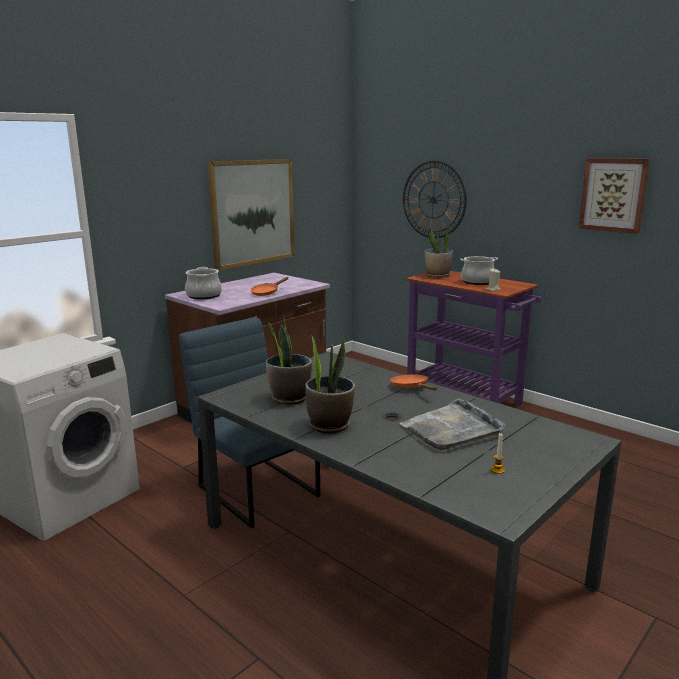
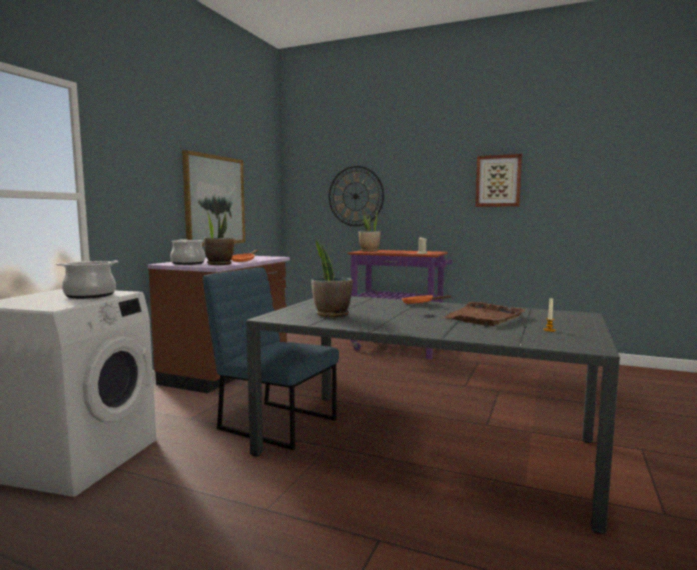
camera: 20 degrees left, 10 degrees down
(329, 425) = (388, 323): potted plant -> potted plant (219, 264)
(452, 428) = (483, 317): grey tray -> brown tray
(477, 282) = (404, 252): cooking pot -> cooking pot (90, 295)

